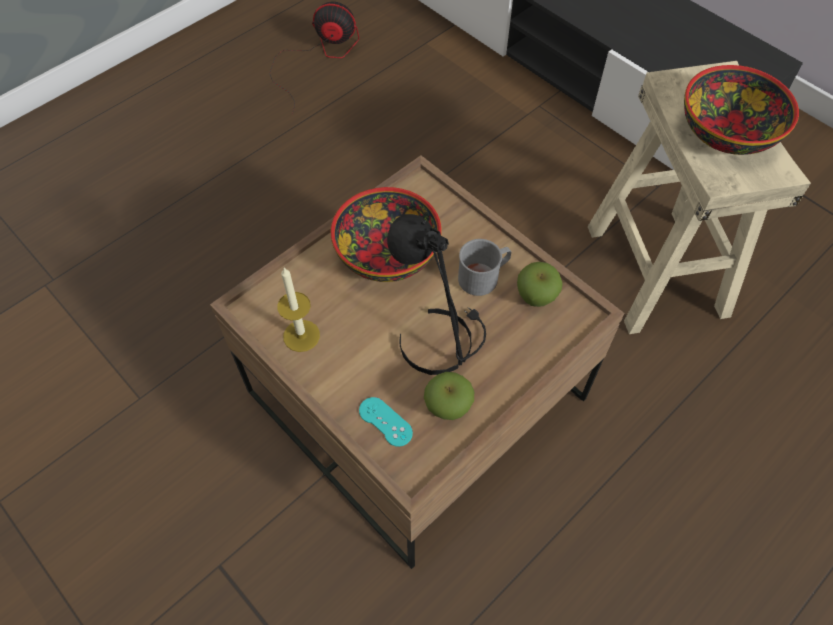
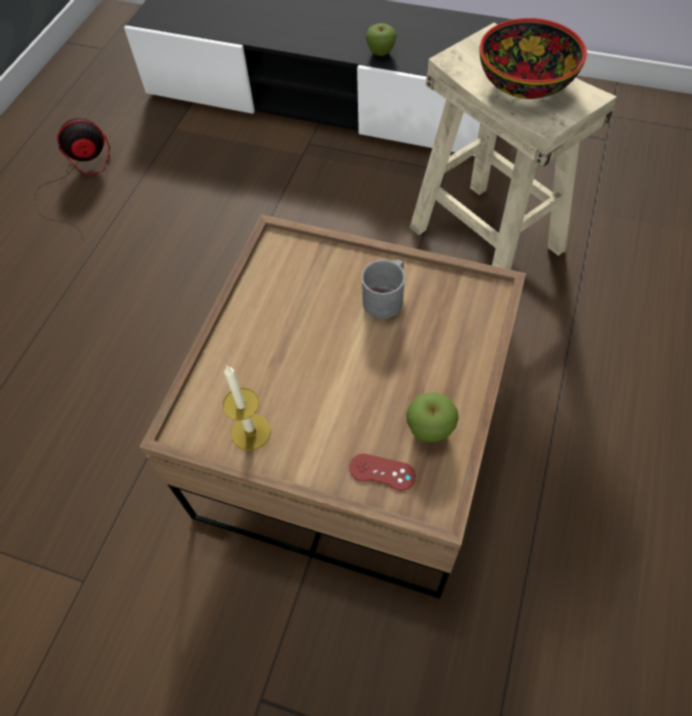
camera: 25 degrees left, 0 degrees up
(385, 421) = (382, 472): turquoise game controller -> red game controller
(386, 252) = (284, 316): bowl -> none
(438, 339) = (382, 372): black table lamp -> none
(536, 297) = (443, 294): apple -> apple (380, 53)

